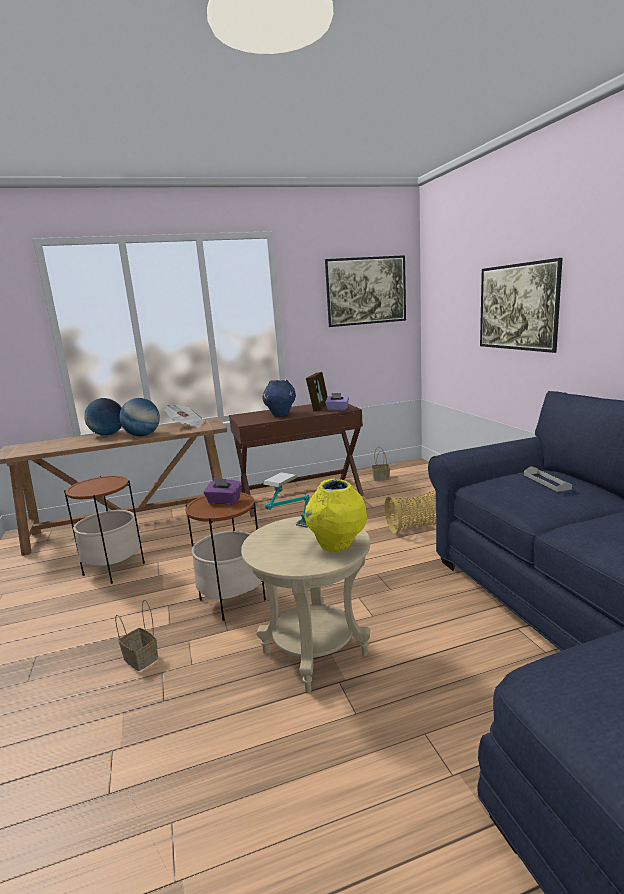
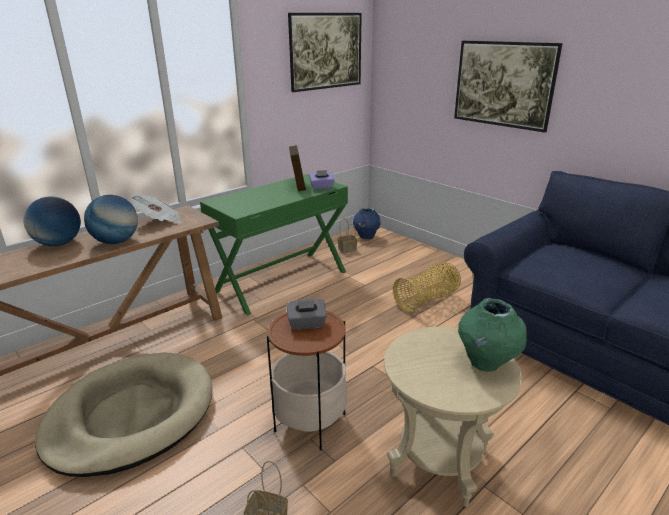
camera: 25 degrees left, 10 degrees up
(113, 569) = (131, 416): side table -> beige dog bed
(224, 501) = (307, 324): purple tissue box -> grey tissue box
(280, 415) = (266, 198): blue vase -> blue vase (366, 237)
(292, 532) = (426, 355): table lamp -> none
(300, 496) = (281, 281): brown console table -> green console table
(337, 545) = (486, 363): yellow vase -> green vase
(546, 482) = (579, 259): grey tray -> none

